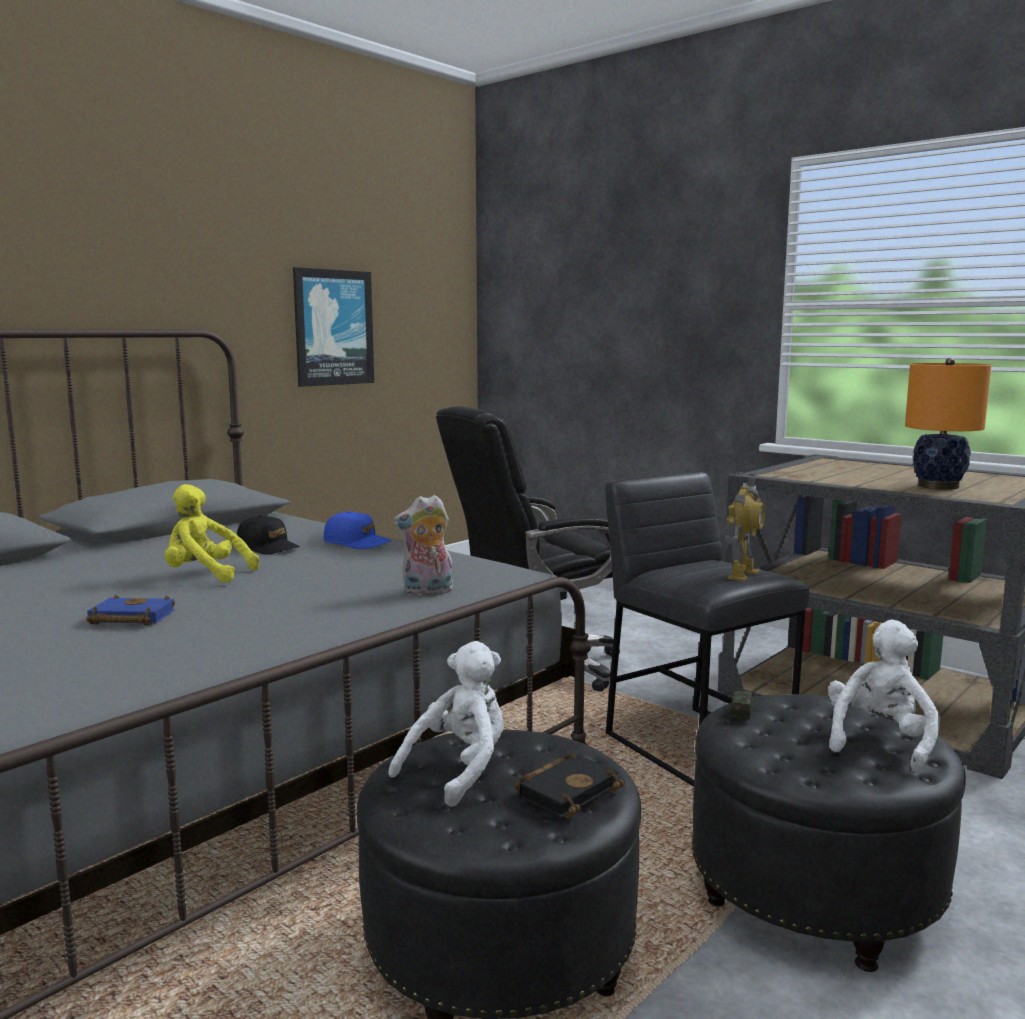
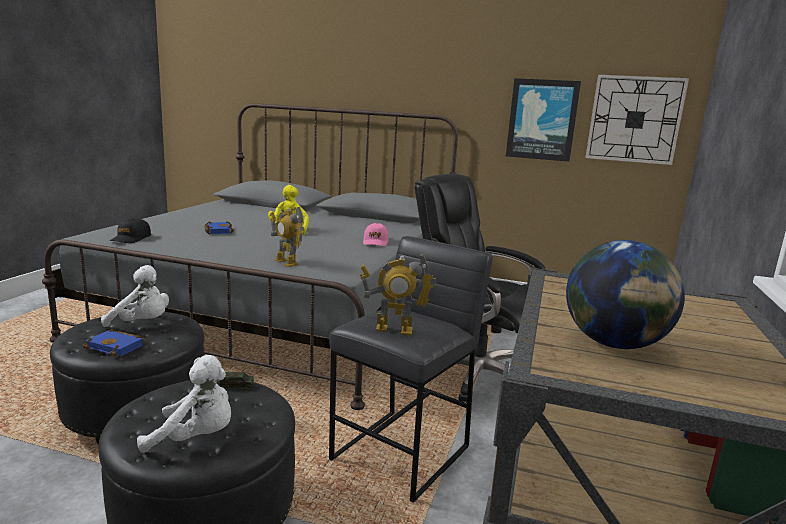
camera: 65 degrees right, 5 degrees up
(268, 547) = (348, 231): black cap -> black cap (131, 238)
(357, 543) = (375, 242): blue cap -> pink cap
(425, 320) = (634, 119): none -> wall clock
(427, 592) = (286, 262): plush toy -> toy robot
(567, 790) = (117, 346): black book -> blue book
(939, 486) = (614, 344): orange table lamp -> globe

